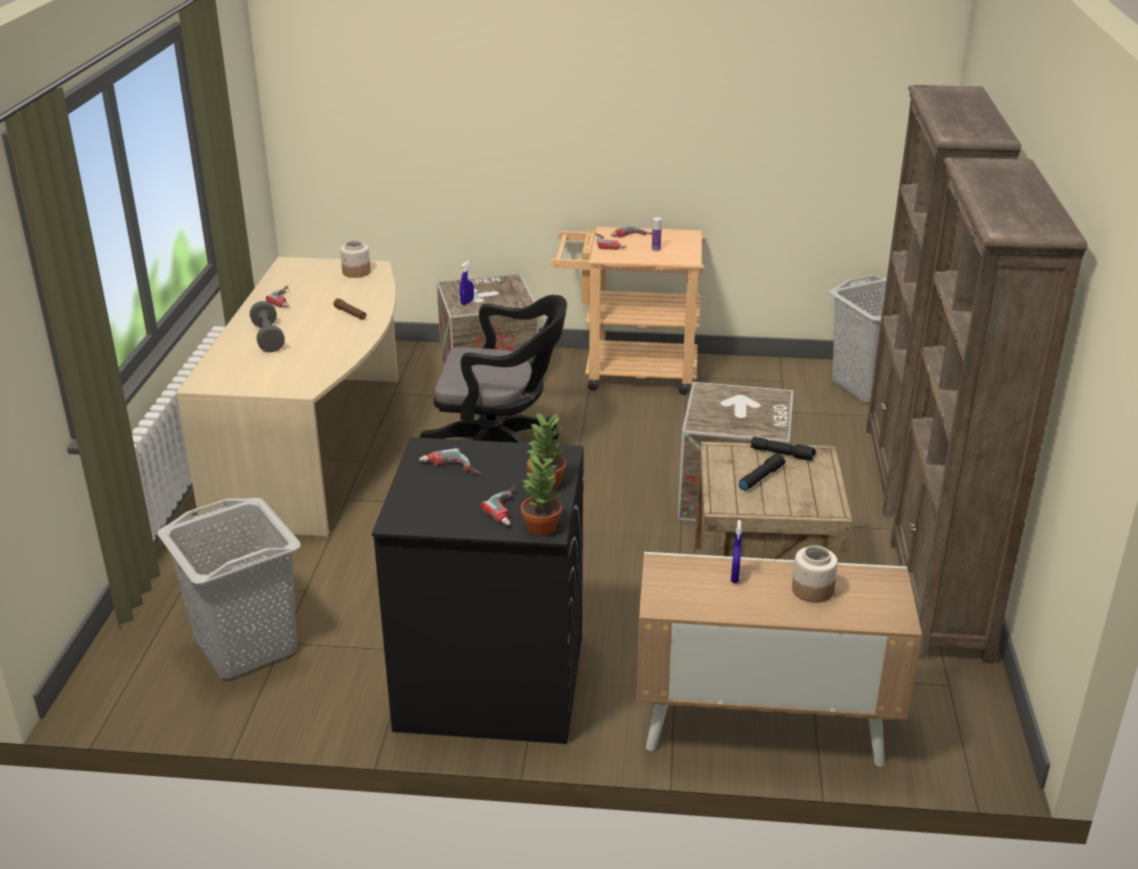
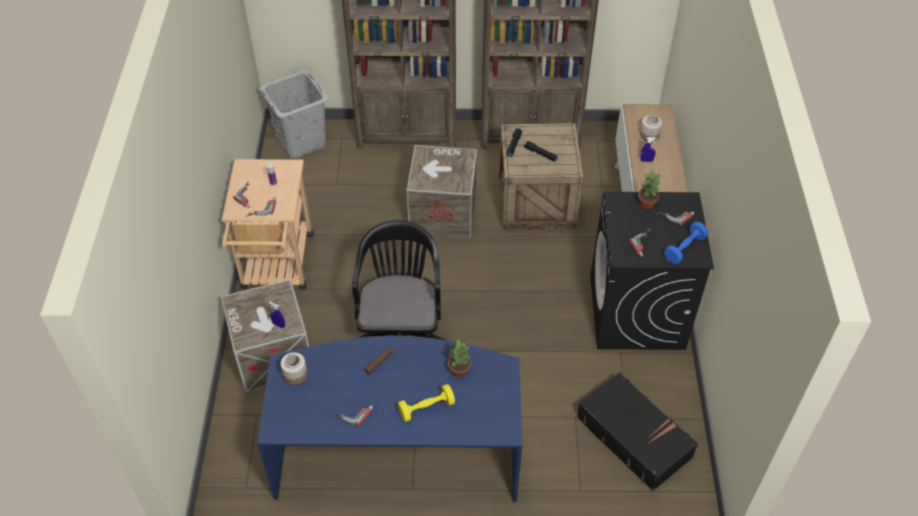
camera: 95 degrees left, 20 degrees up
(246, 645) = (634, 436): grey laundry basket -> black suitcase
(268, 338) = (426, 408): grey dumbbell -> yellow dumbbell
(318, 448) = (398, 451): beige desk -> blue desk
(426, 507) = (684, 249): none -> blue dumbbell
(540, 527) = (688, 202): potted plant -> potted plant (459, 371)

